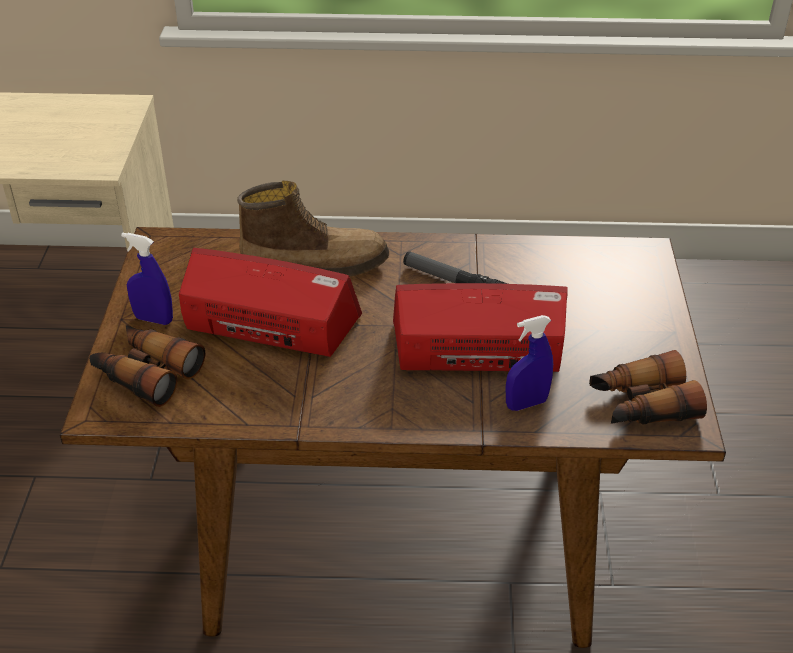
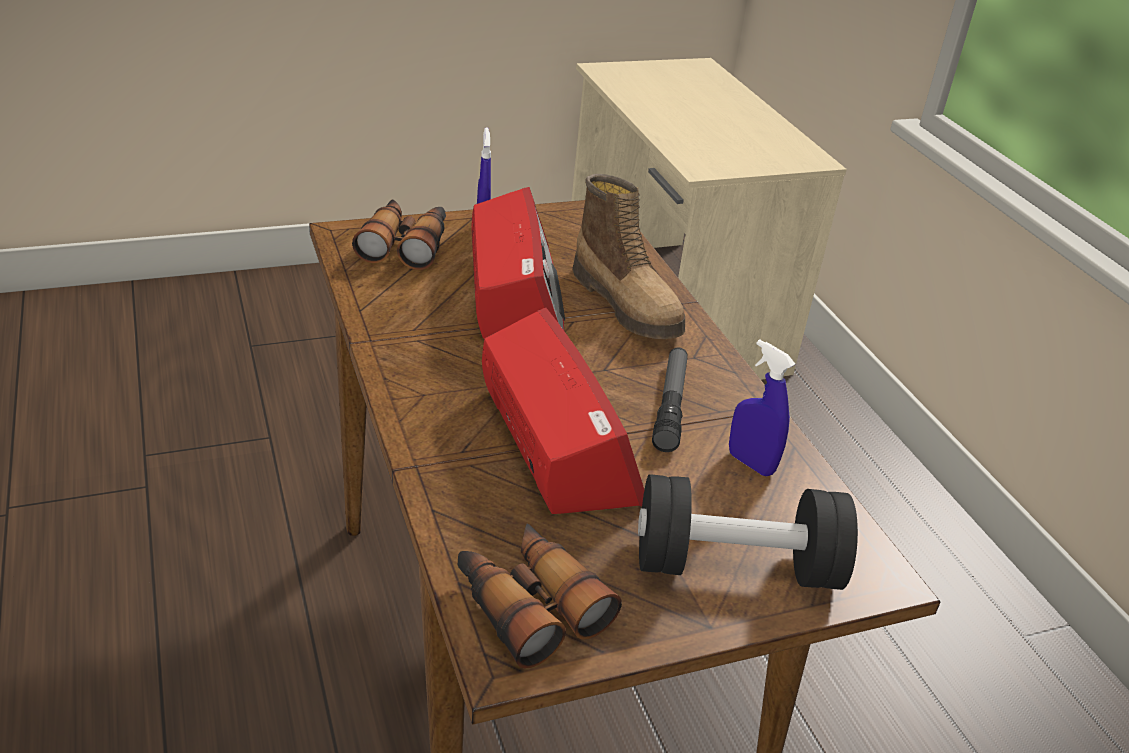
camera: 65 degrees right, 5 degrees down
(526, 404) = (479, 495): blue spray bottle -> blue spray bottle (750, 463)
(625, 305) = (735, 566): none -> black dumbbell

